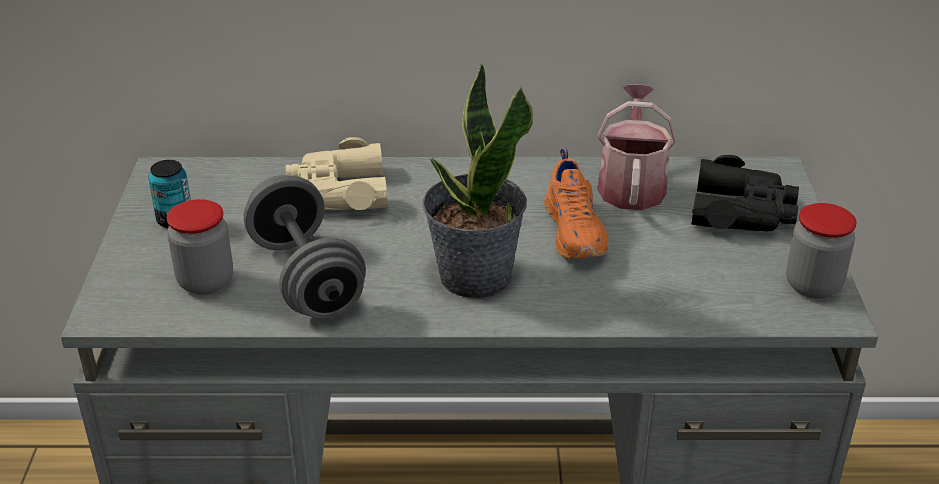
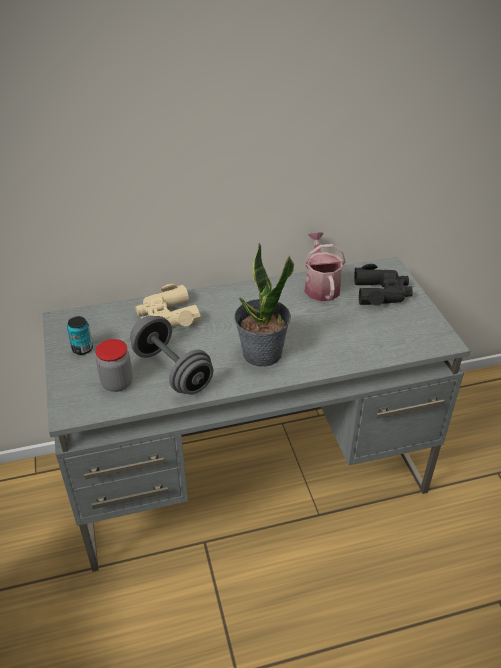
camera: 15 degrees left, 5 degrees up
(576, 232) = (303, 318): orange shoe -> none
(813, 285) = (430, 328): jar -> none

